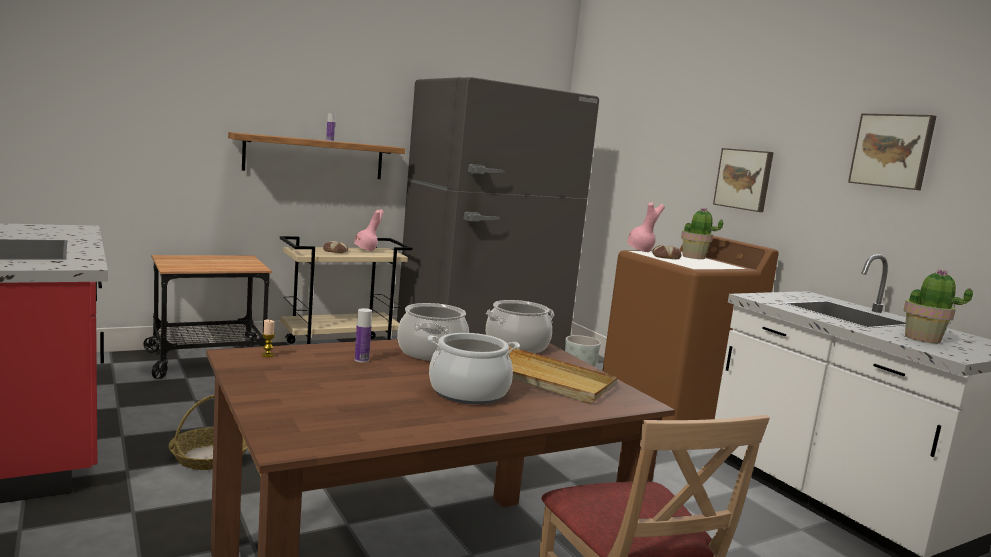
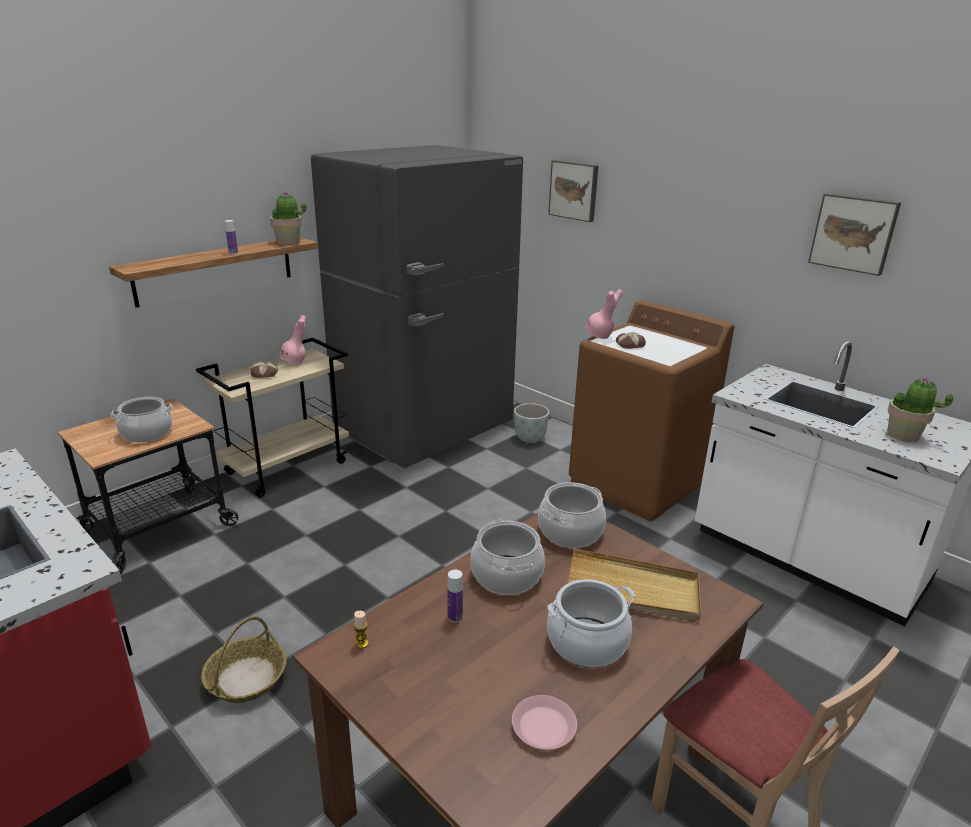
camera: 15 degrees left, 15 degrees up
(216, 265) = (147, 433): none -> cooking pot
(378, 417) = (543, 727): none -> pink plate
(694, 257) = (651, 336): potted plant -> potted plant (288, 242)
(744, 179) = (691, 248): picture -> picture (574, 190)

